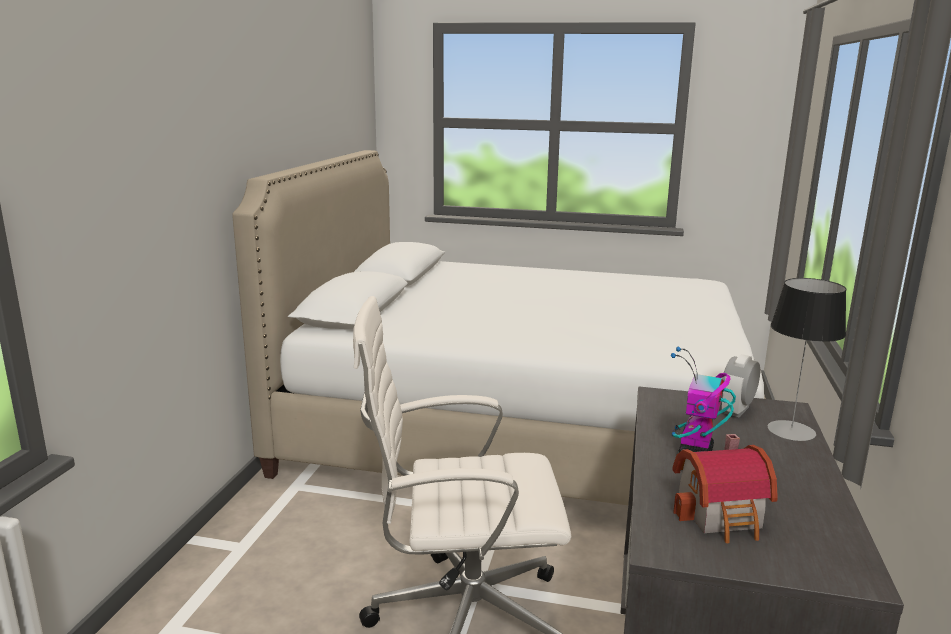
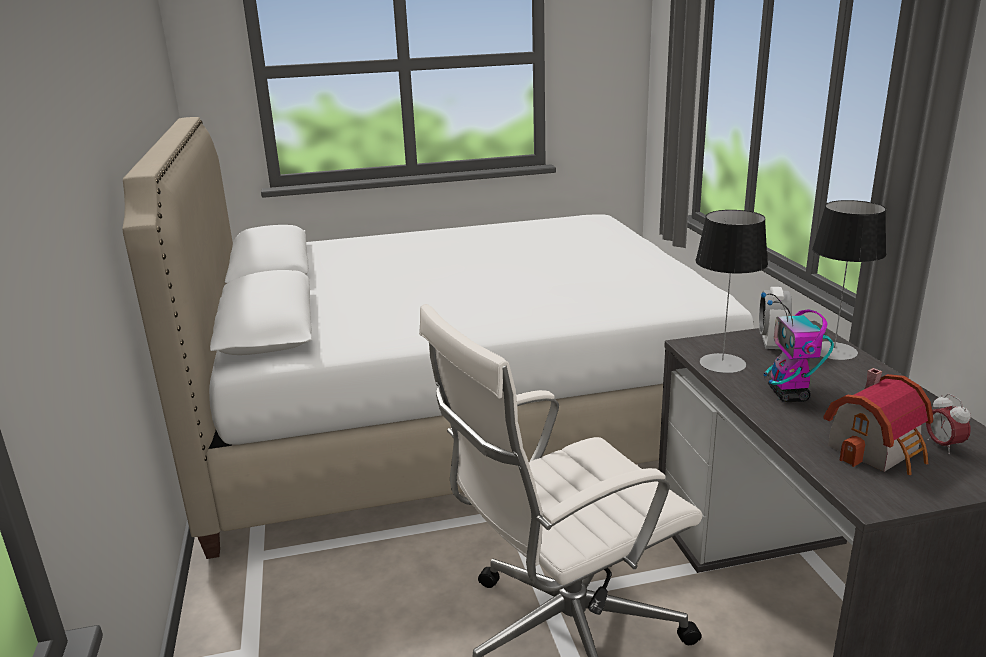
camera: 25 degrees left, 5 degrees up
(666, 415) = (722, 363): none -> table lamp
(795, 532) = (943, 446): none -> alarm clock

